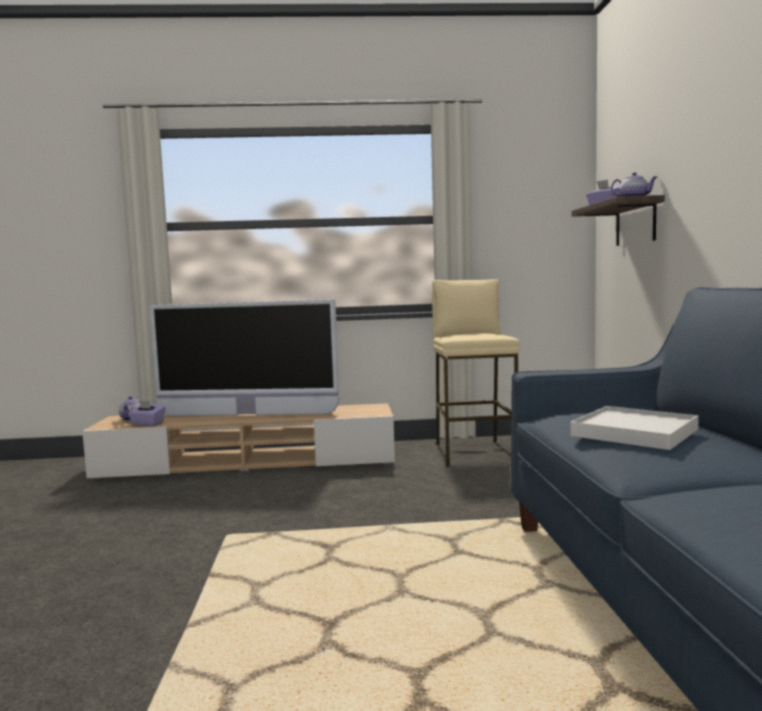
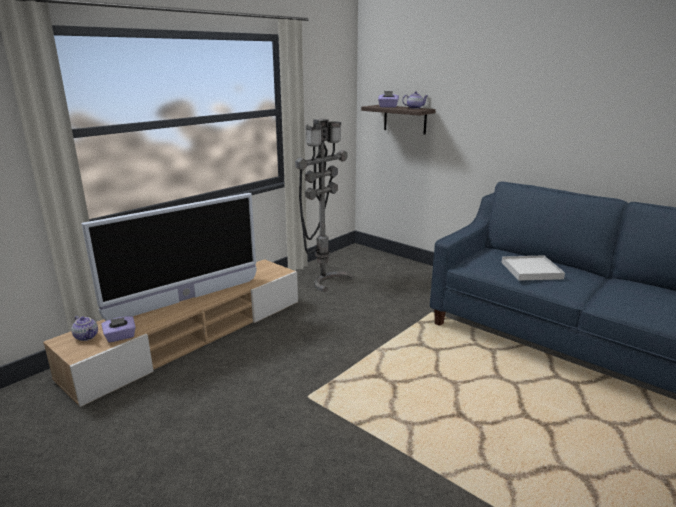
camera: 45 degrees left, 15 degrees up
(474, 453) = (325, 279): beige stool -> grey floor lamp

